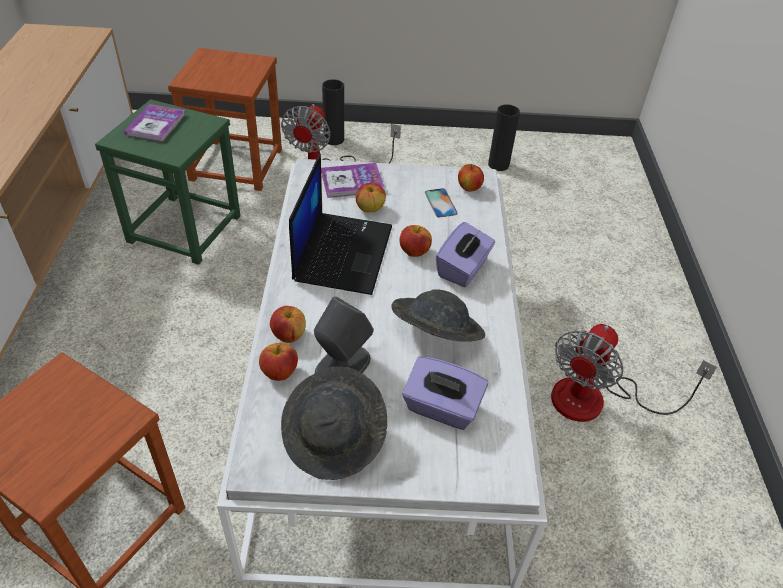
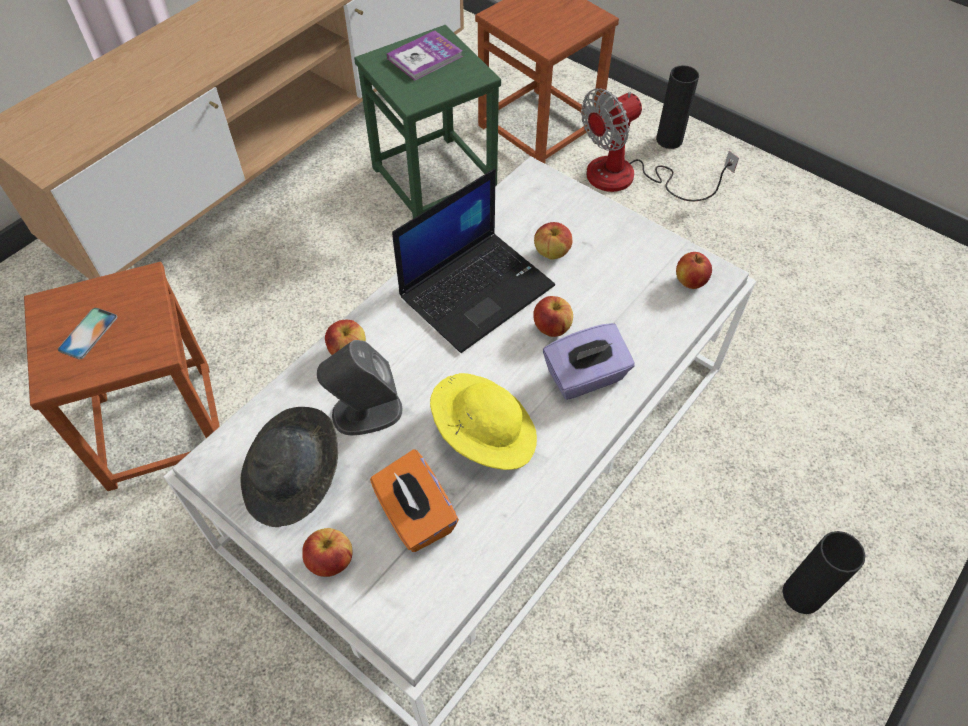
camera: 40 degrees right, 10 degrees up
(279, 373) = (307, 385): apple -> apple (330, 561)
(352, 182) = (562, 211): book -> none
(435, 334) = (483, 434): grey hat -> yellow hat
(440, 203) = (637, 284): phone -> phone (88, 333)
(441, 408) = (415, 515): purple tissue box -> orange tissue box
(498, 165) = (848, 260): black vase -> black vase (802, 595)
(596, 400) = (701, 612): fan -> none

